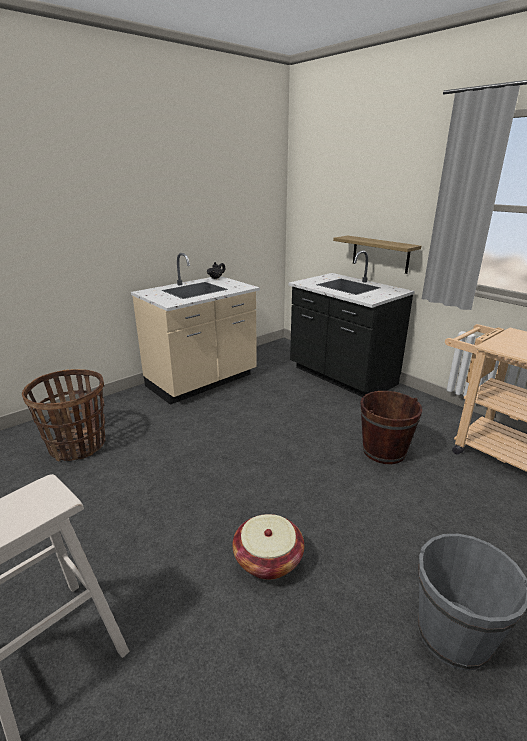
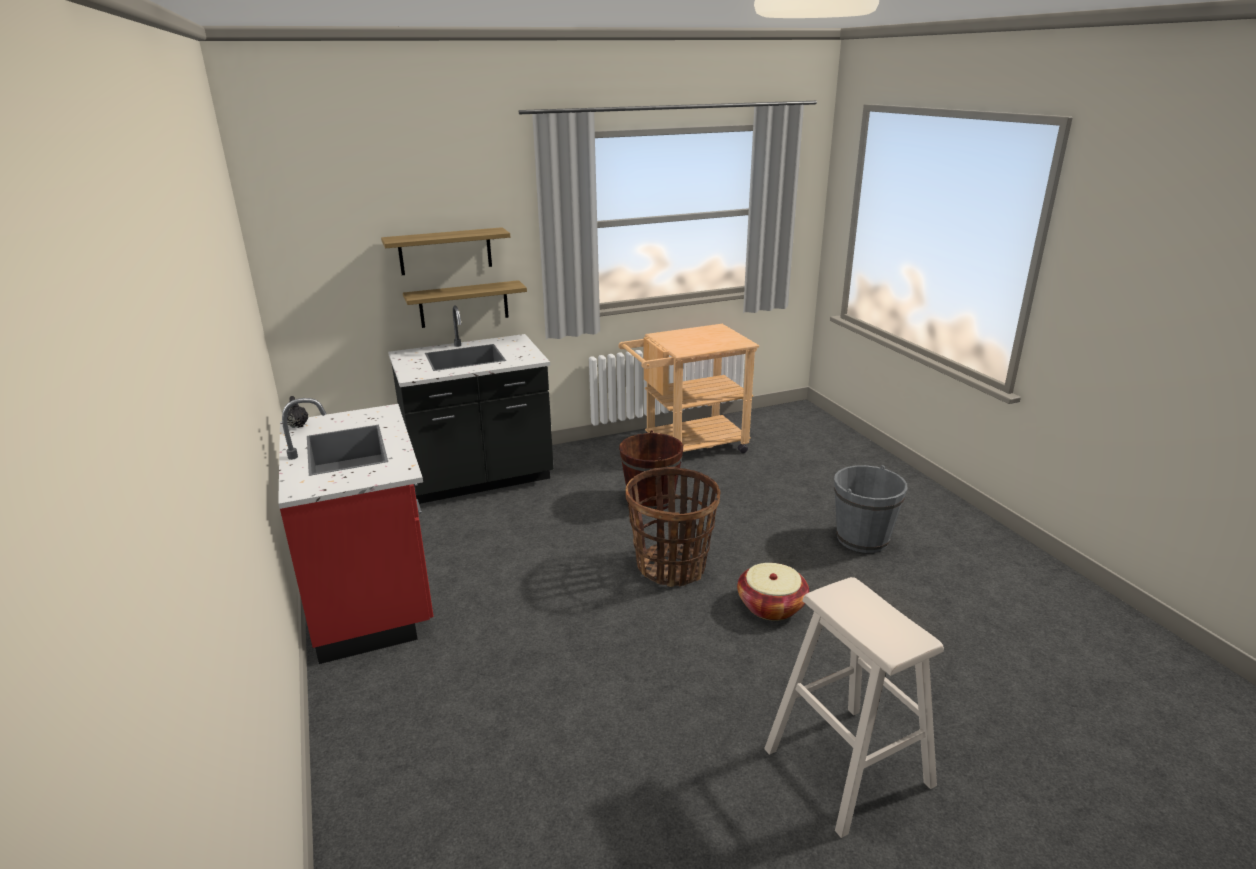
camera: 70 degrees left, 0 degrees up
(78, 446) = (467, 757): basket -> basket (671, 567)
(202, 382) = (373, 596): beige counter -> red counter
(377, 211) = (445, 251): none -> shelf

